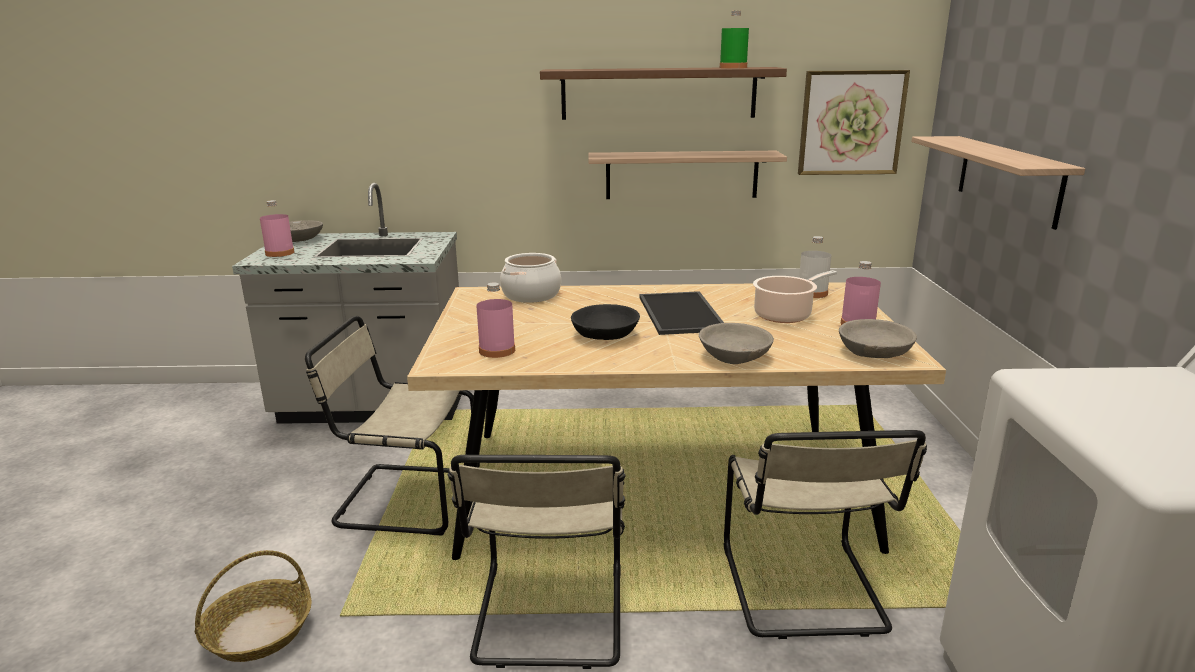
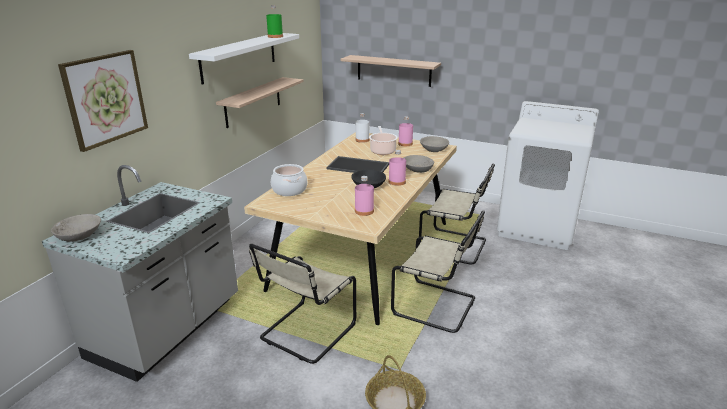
camera: 65 degrees left, 5 degrees up
(280, 253) = (114, 245): pink bottle -> pink bottle (397, 182)
(658, 93) = (239, 57): brown shelf -> white shelf
(851, 123) = (302, 56): picture -> picture (105, 99)

